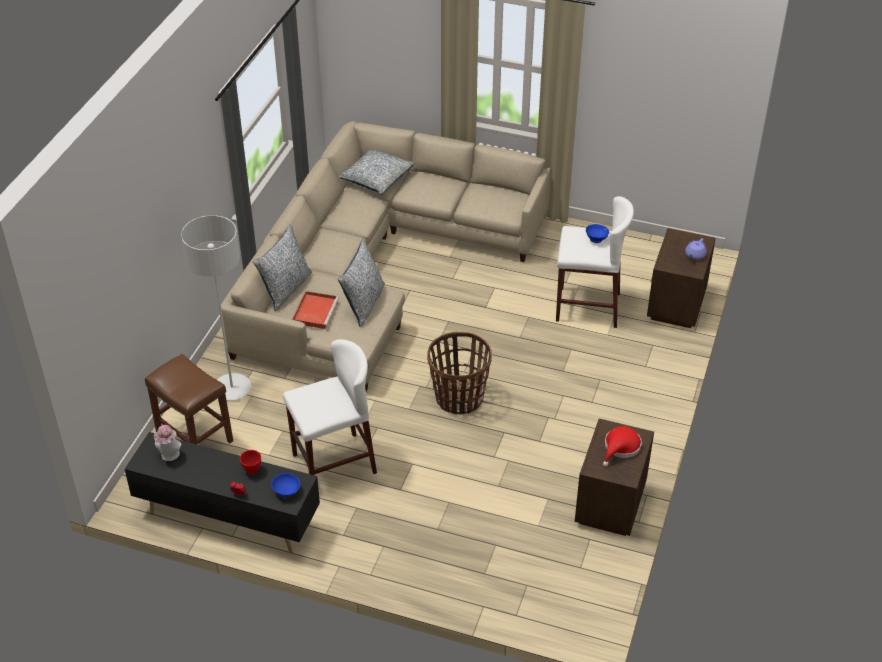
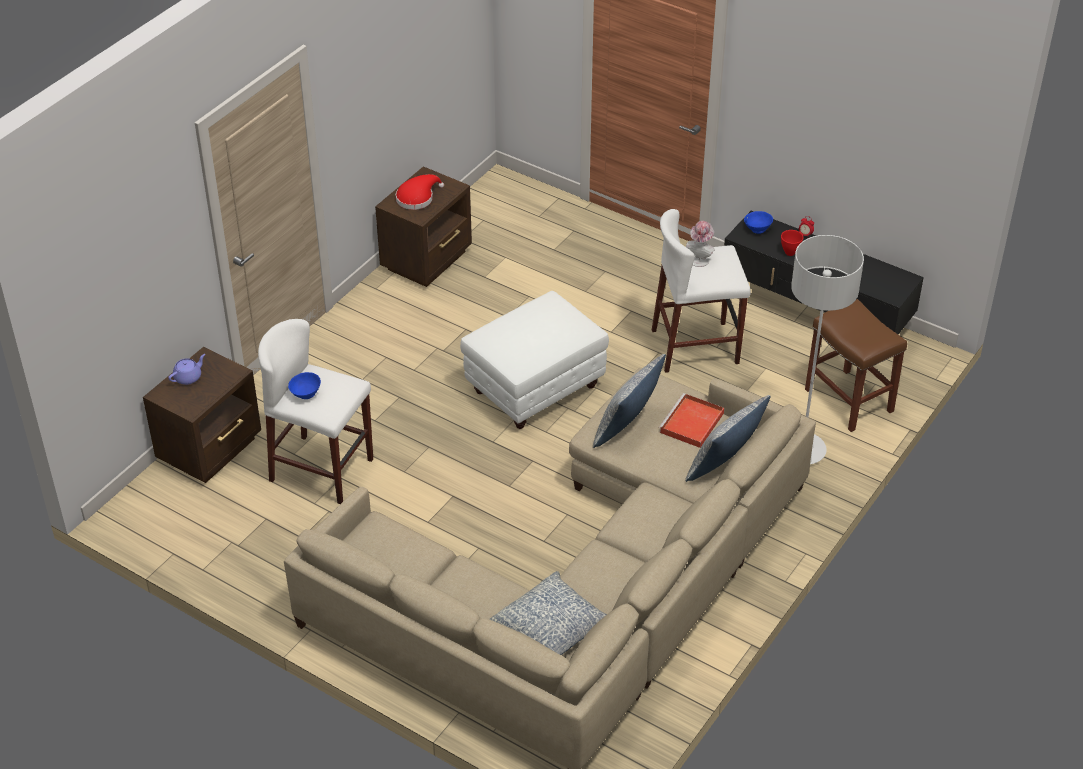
camera: 165 degrees left, 0 degrees up
(169, 456) = (876, 280): hat -> hat (700, 258)
(459, 398) = (534, 388): basket -> white ottoman

